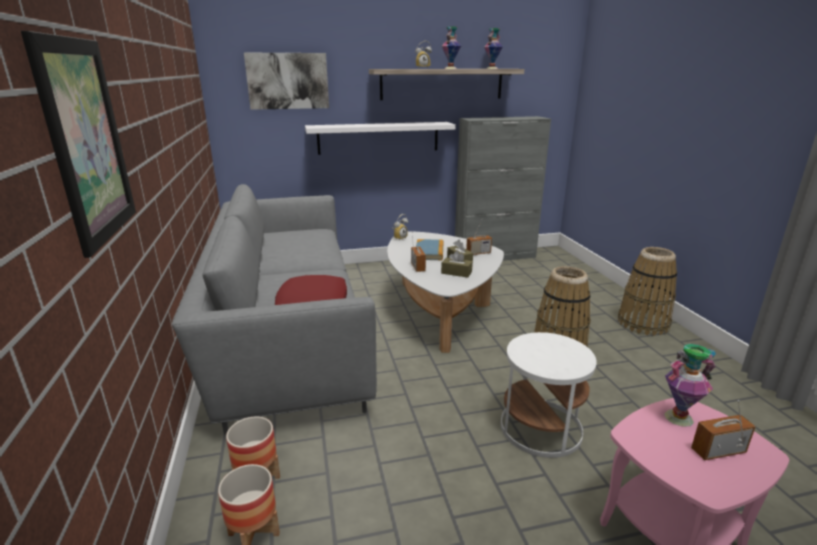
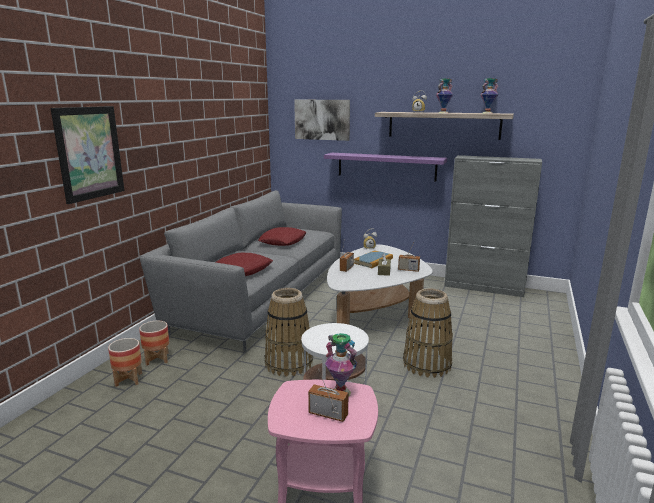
camera: 35 degrees right, 5 degrees down
(298, 251) = (283, 241): none -> red pillow
(378, 138) = (386, 166): white shelf -> purple shelf
(456, 272) = (366, 278): brown tissue box -> none
(643, 323) = (543, 373): basket -> basket (289, 363)

